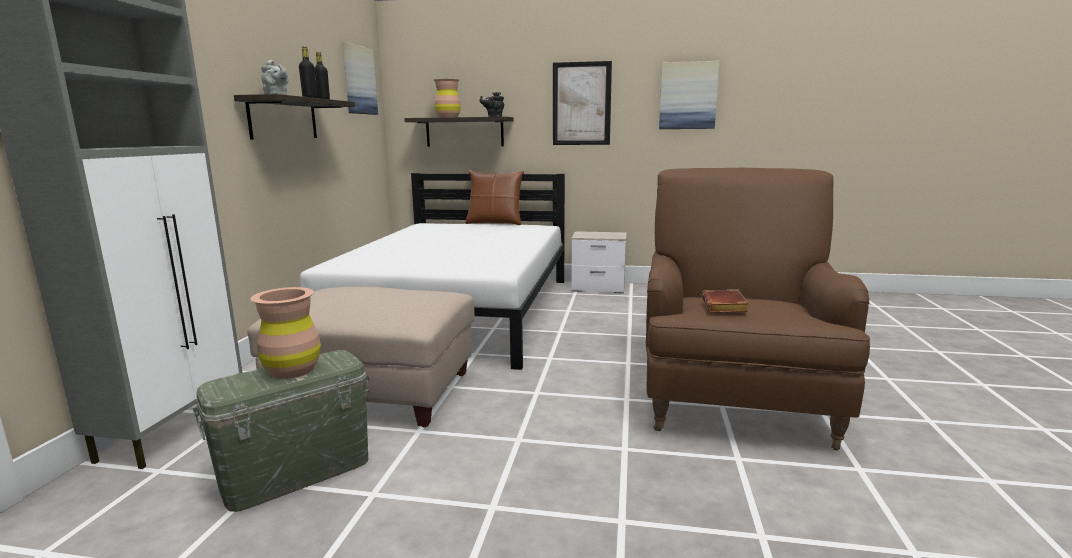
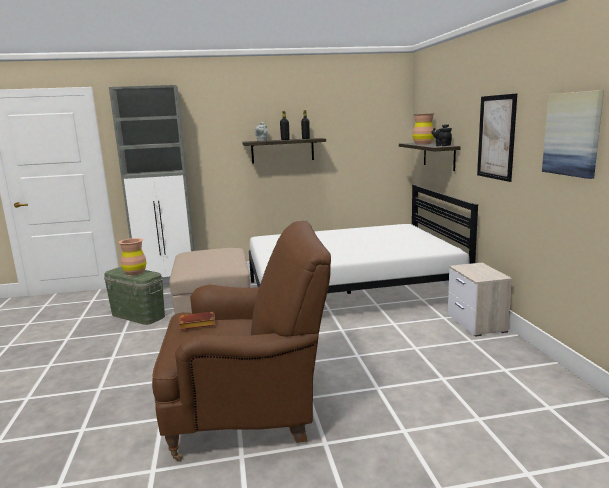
camera: 70 degrees right, 0 degrees up
(359, 80) = (374, 117): picture -> none
(495, 223) = (437, 236): brown pillow -> none

